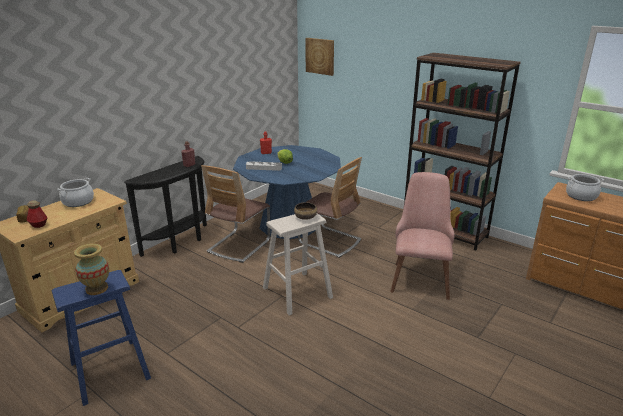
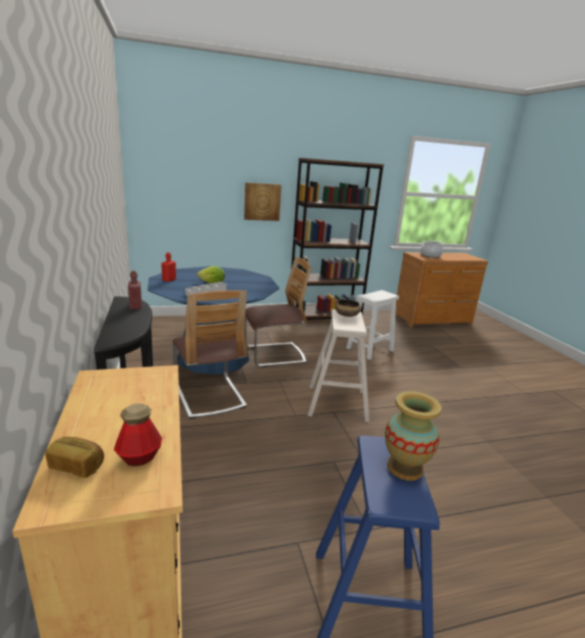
camera: 55 degrees left, 5 degrees down
(78, 202) = (106, 397): cooking pot -> none
(320, 56) = (160, 166): picture -> picture (262, 201)
(420, 275) = (370, 349): pink chair -> white stool

